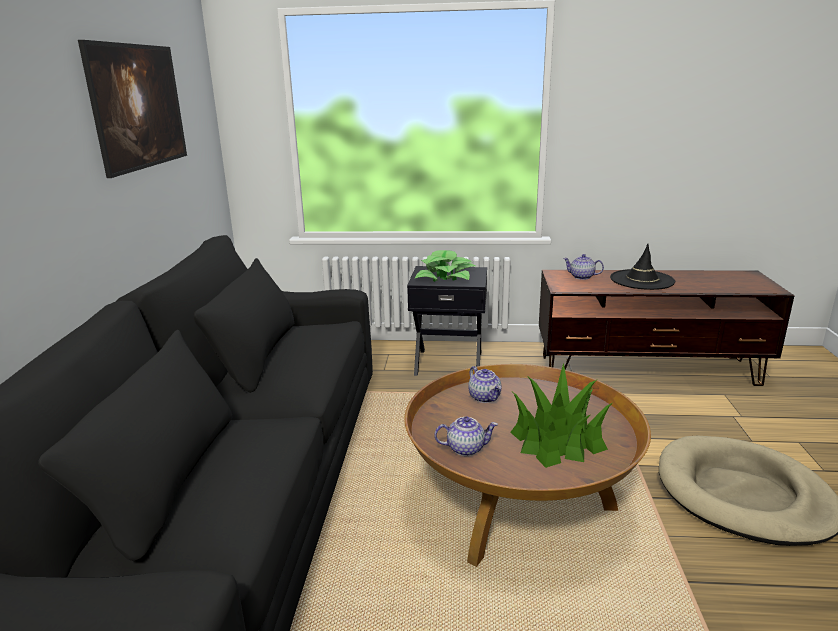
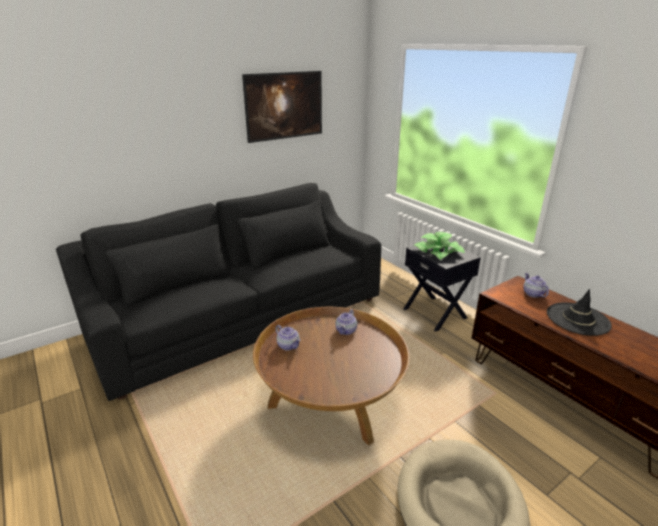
camera: 50 degrees right, 5 degrees up
(556, 441) = (329, 372): potted plant -> none

